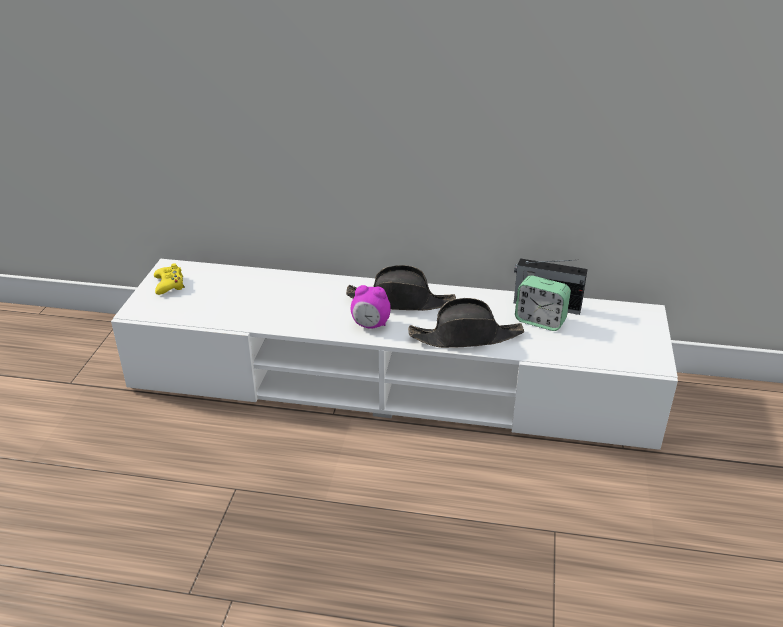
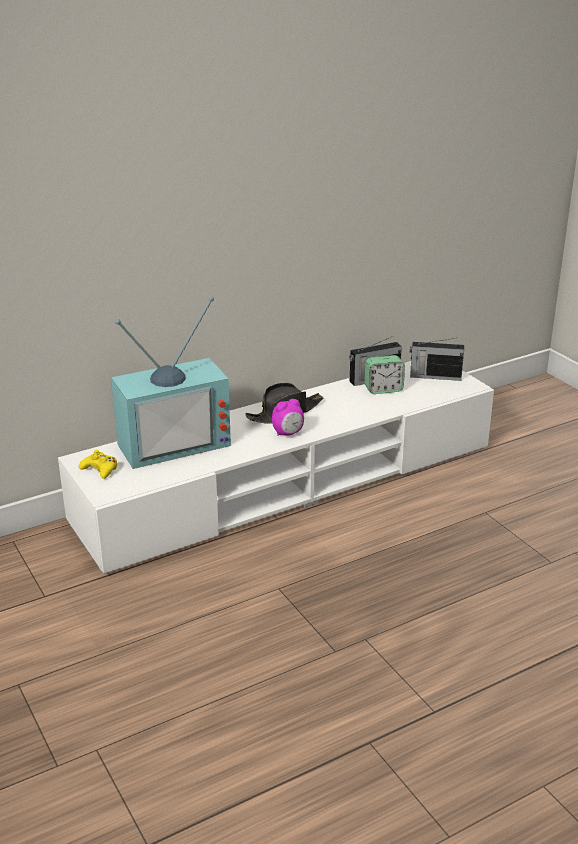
camera: 40 degrees left, 5 degrees down
(262, 286) = (173, 442): none -> television
(466, 337) = (355, 415): black hat -> none
(623, 331) = (434, 376): none -> radio

